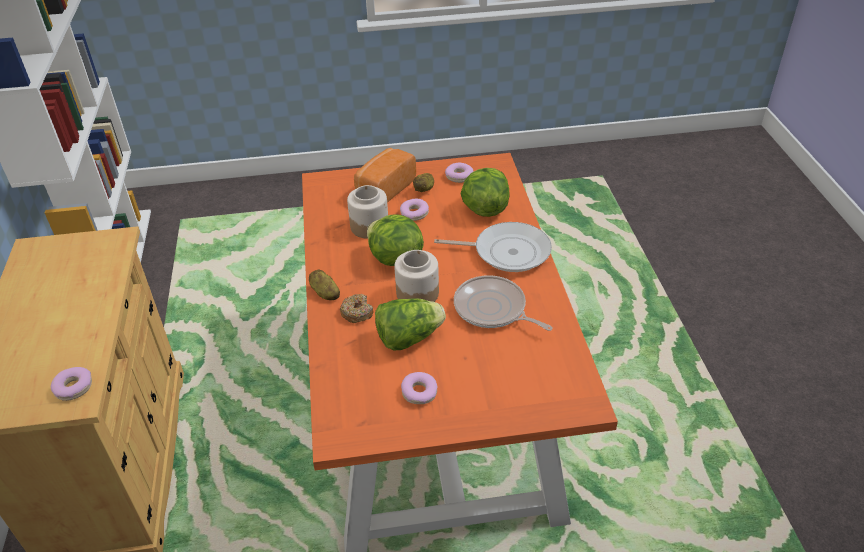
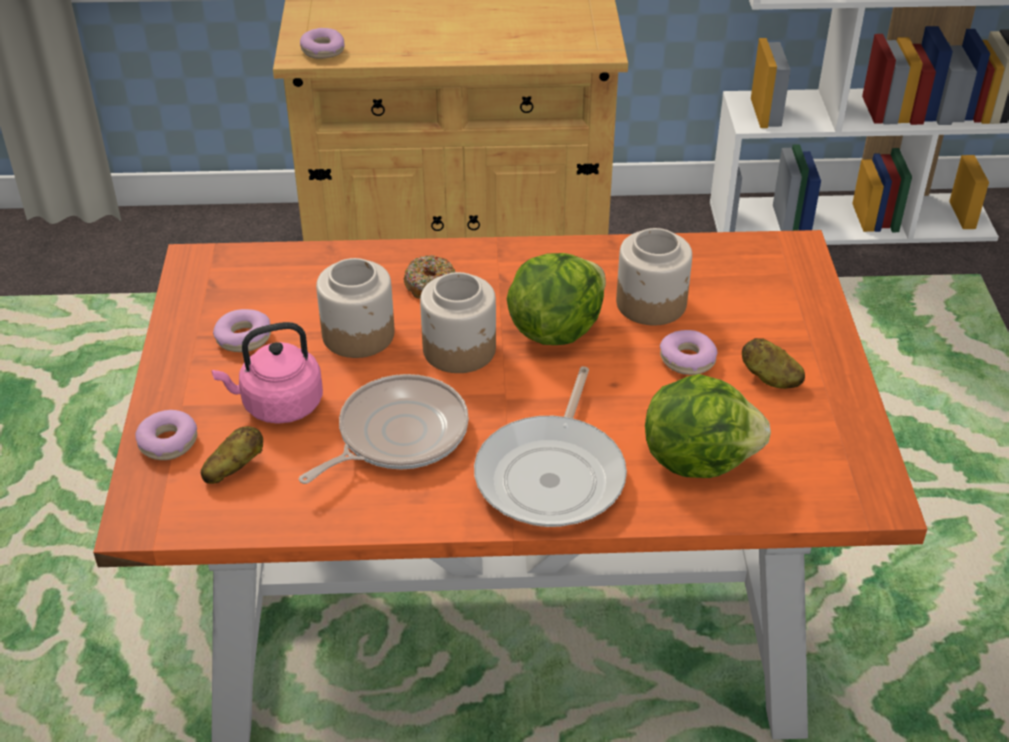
camera: 95 degrees right, 0 degrees up
(325, 293) = (483, 253): potato -> potato (234, 468)
(384, 189) = (770, 325): bread -> none
(409, 338) = (359, 334): lettuce -> jar
(459, 176) = (817, 431): donut -> donut (168, 442)
(479, 363) = (278, 405): none -> pink kettle

